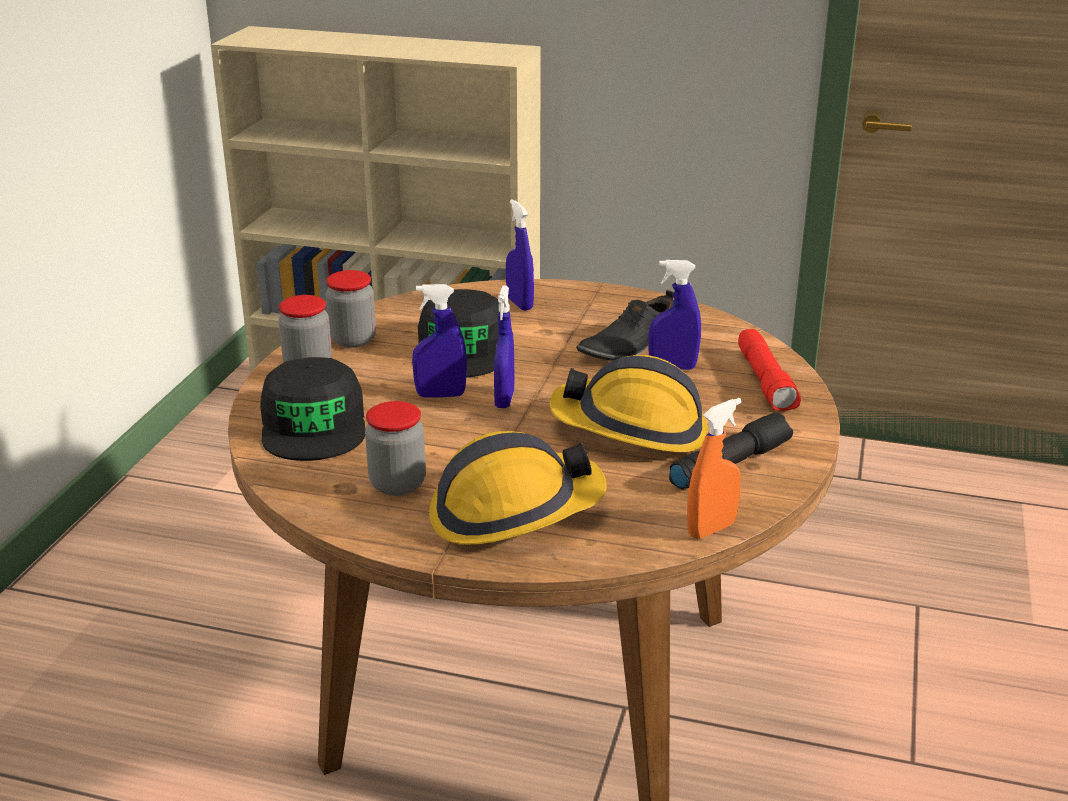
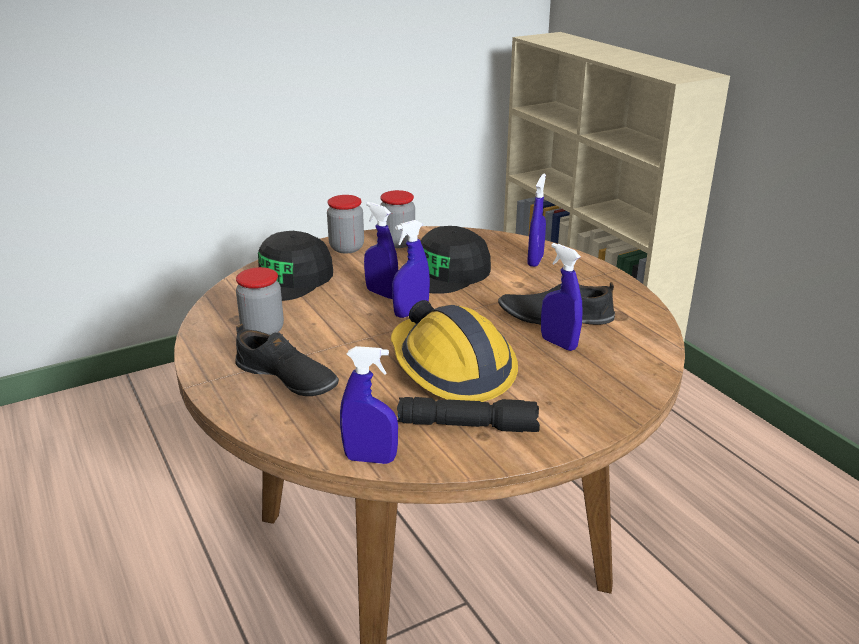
camera: 45 degrees right, 0 degrees up
(513, 511) = (286, 378): hard hat -> black shoe
(711, 529) = (370, 459): orange spray bottle -> blue spray bottle
(766, 382) = (611, 386): red flashlight -> none

